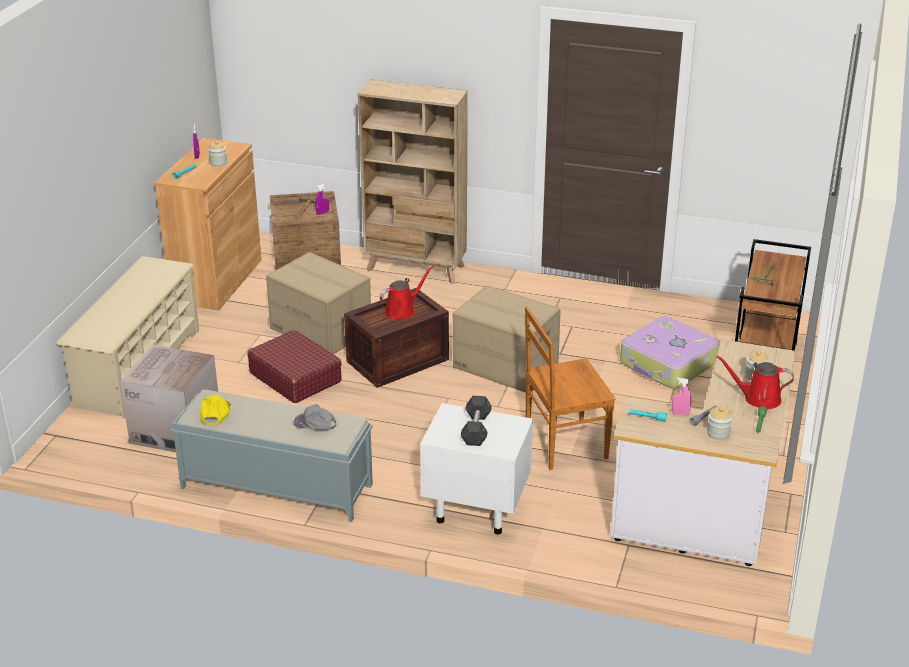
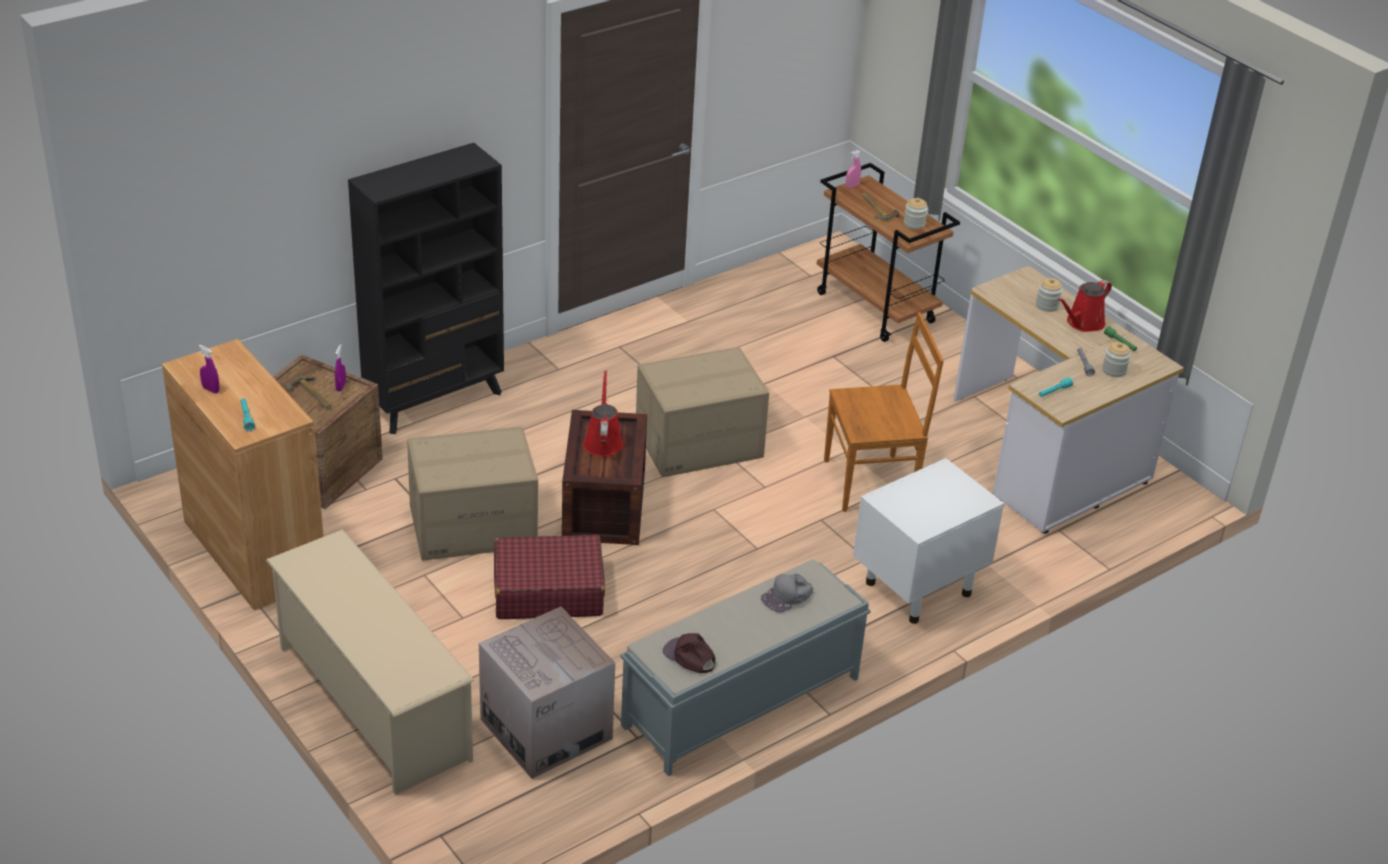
camera: 55 degrees left, 5 degrees up
(215, 413) = (689, 657): yellow cap -> brown cap
(218, 163) = (254, 383): jar -> jar (914, 224)
(416, 268) = (435, 400): beige bookcase -> black bookcase
(476, 429) = (929, 499): grey dumbbell -> none
(563, 444) = (872, 482): brown chair -> brown chair turned 120 degrees counterclockwise
(667, 364) = (813, 354): suitcase -> none
(680, 414) = (1065, 372): pink spray bottle -> pink spray bottle (852, 186)

